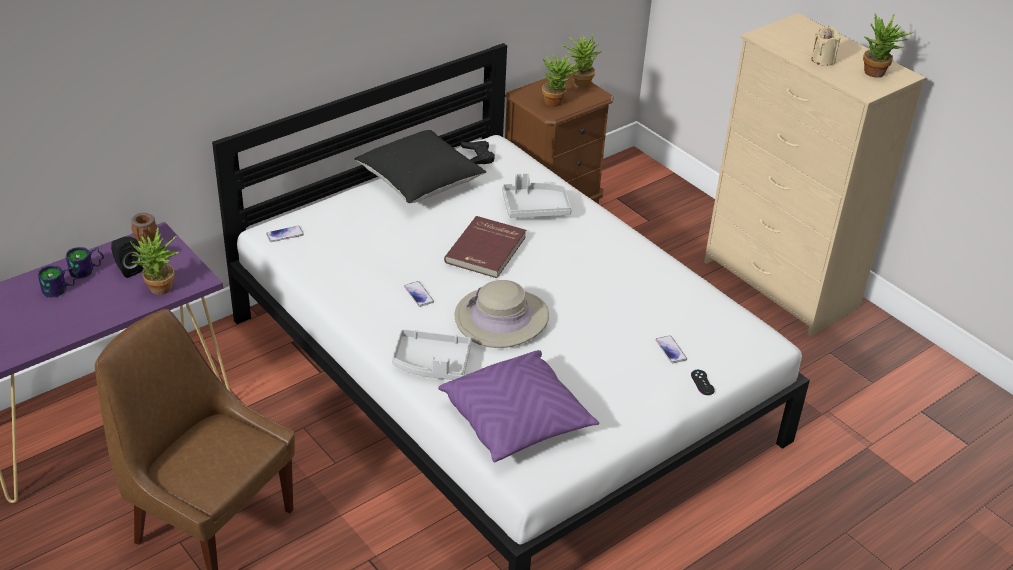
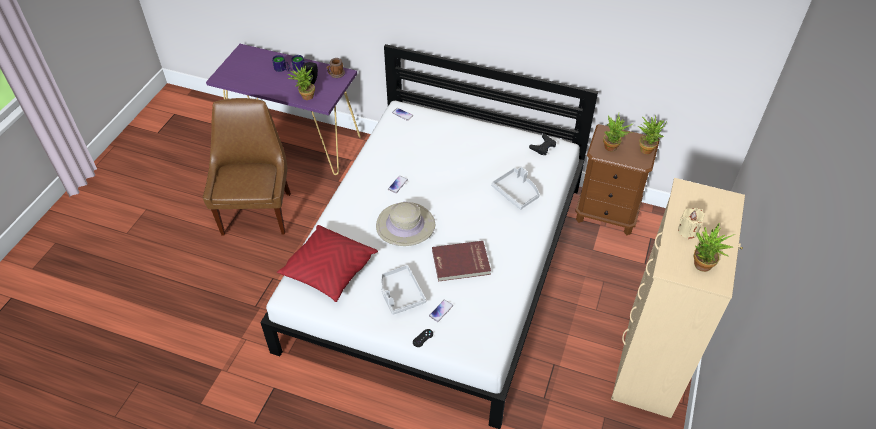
camera: 60 degrees right, 10 degrees up
(420, 183) = (494, 137): black pillow -> none
(432, 364) = (347, 216): grey tray -> grey tray (400, 294)
(487, 250) = (458, 192): red book -> red book (461, 263)
(517, 421) = (329, 270): purple pillow -> red pillow

